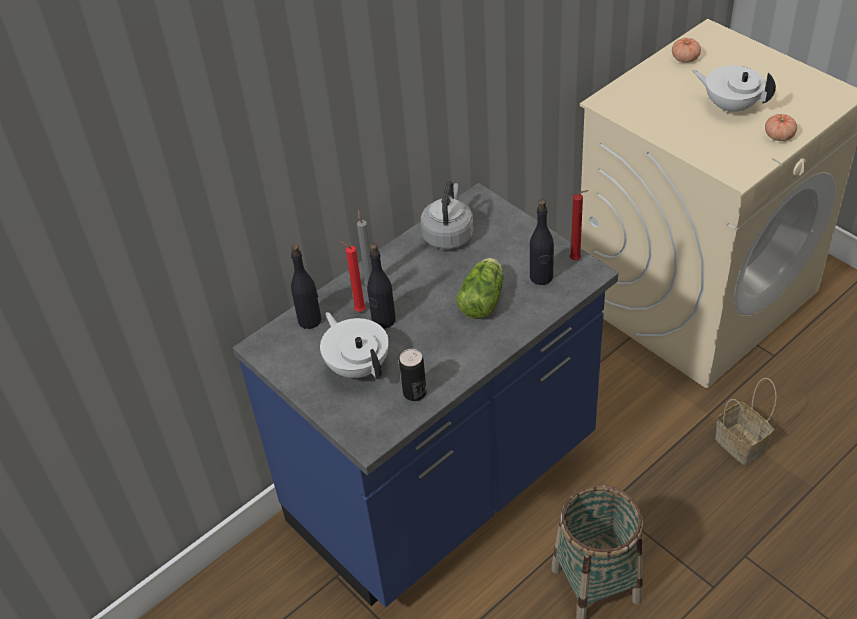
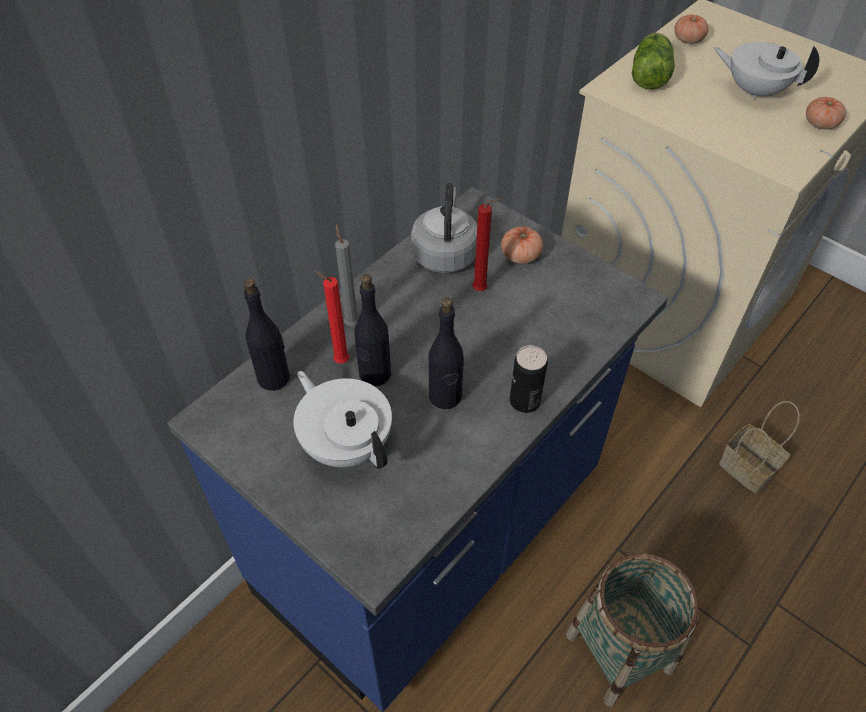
camera: 10 degrees left, 5 degrees up
(415, 392) = (431, 481): can -> can (524, 401)
(483, 298) = (503, 338): lettuce -> lettuce (649, 74)
(507, 238) = (520, 255): none -> tomato
(541, 277) = (573, 306): black bottle -> black bottle (445, 396)
(577, 260) = (613, 282): red candle -> red candle (482, 290)

